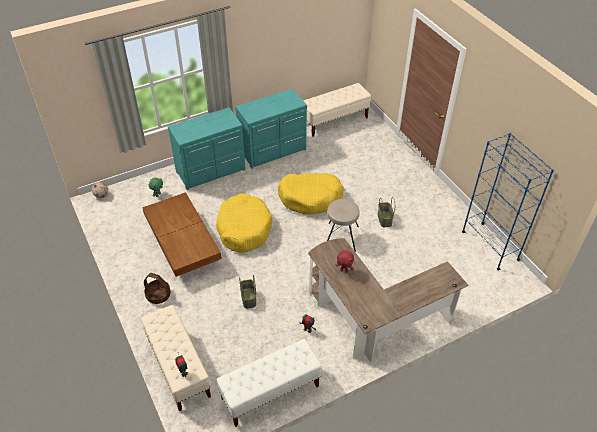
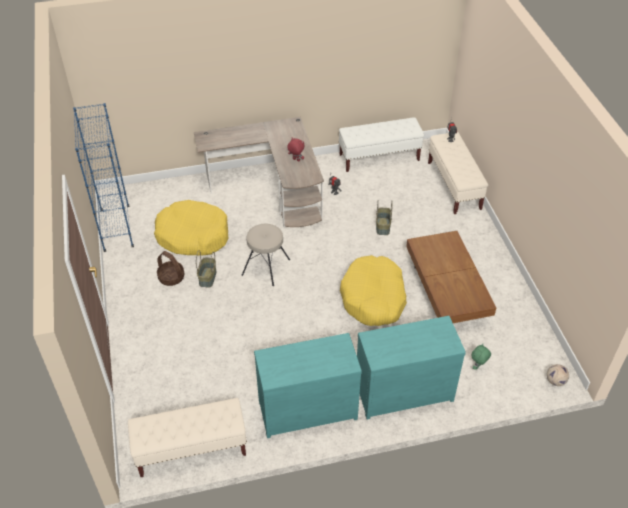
camera: 165 degrees left, 0 degrees up
(158, 295) = (473, 245): basket -> basket (171, 277)
(310, 198) = (281, 322): yellow dog bed -> yellow dog bed (193, 235)

